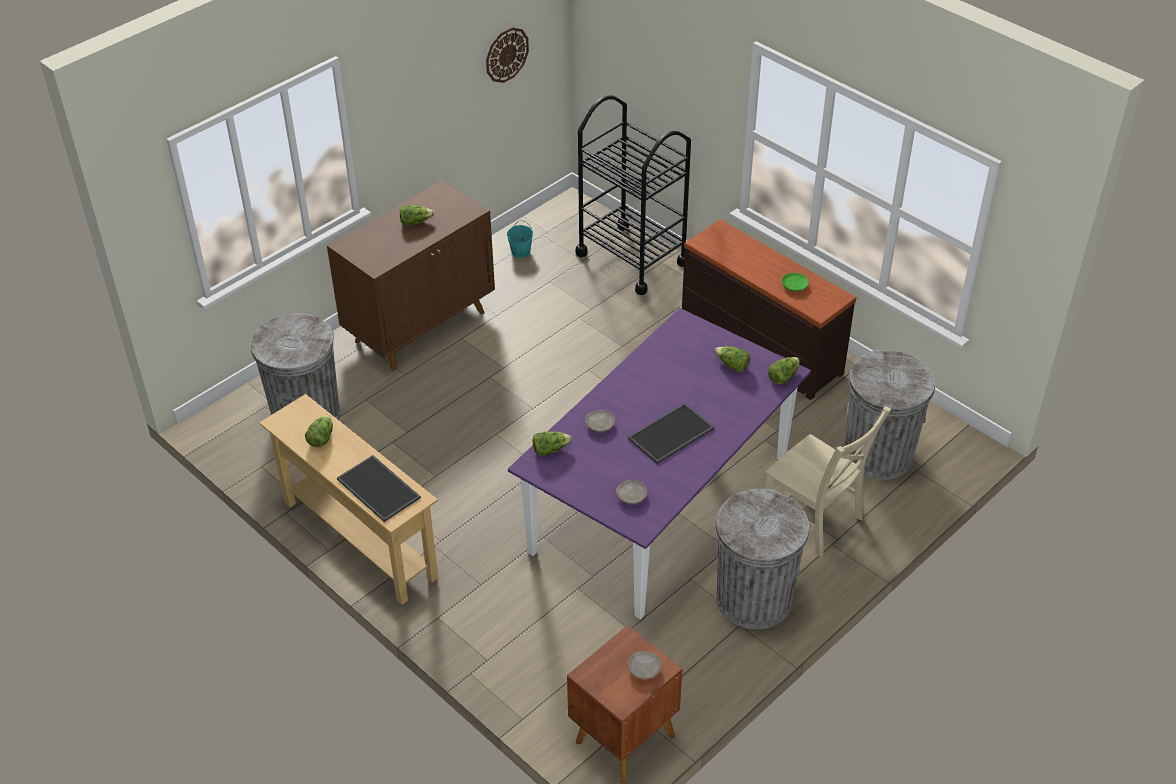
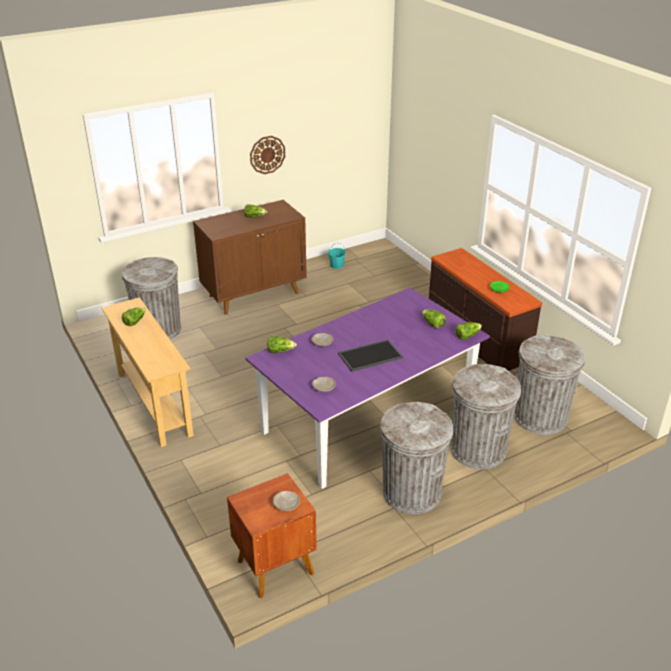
camera: 15 degrees right, 10 degrees down
(380, 488) = (155, 355): tray -> none
(506, 54) = (341, 128): wall clock -> wall clock (267, 154)
(632, 258) = (407, 279): black cart -> none
(815, 520) = (477, 450): beige chair -> grey trash can

